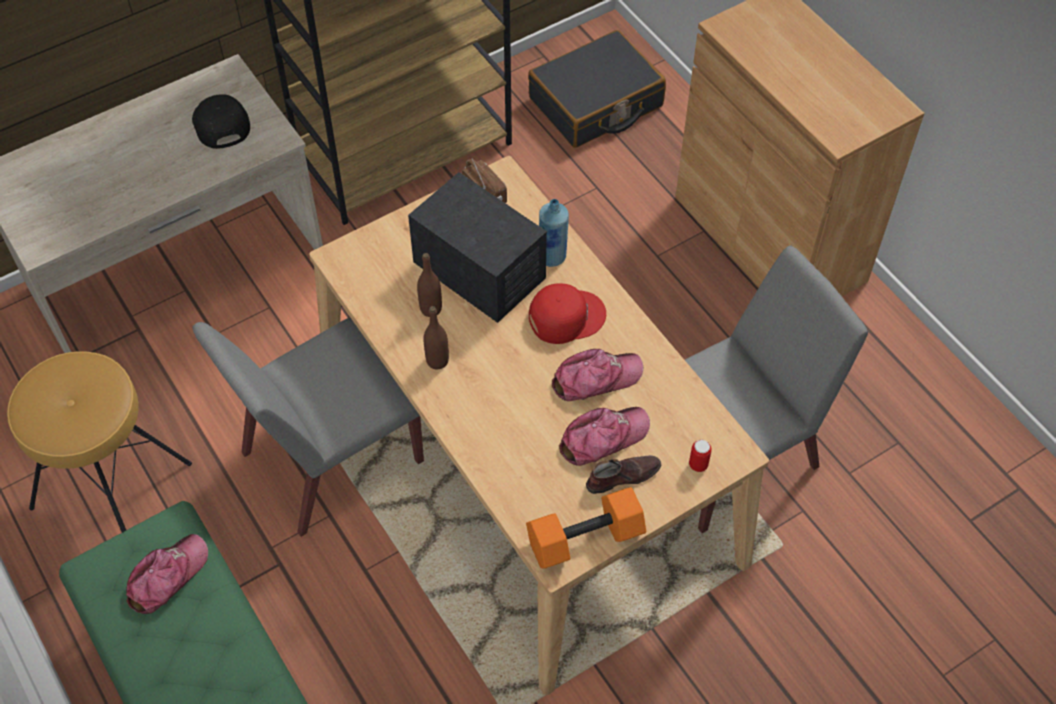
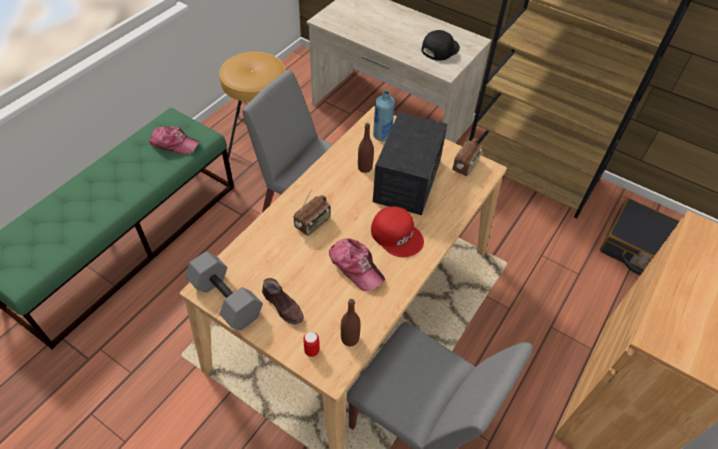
camera: 65 degrees right, 5 degrees down
(437, 361) = (328, 183): brown bottle -> brown bottle (350, 339)
(503, 403) = (313, 224): none -> radio
(552, 257) = (440, 213): blue bottle -> blue bottle (382, 136)
(584, 540) = (224, 299): orange dumbbell -> grey dumbbell
(603, 438) = (309, 285): cap -> none

